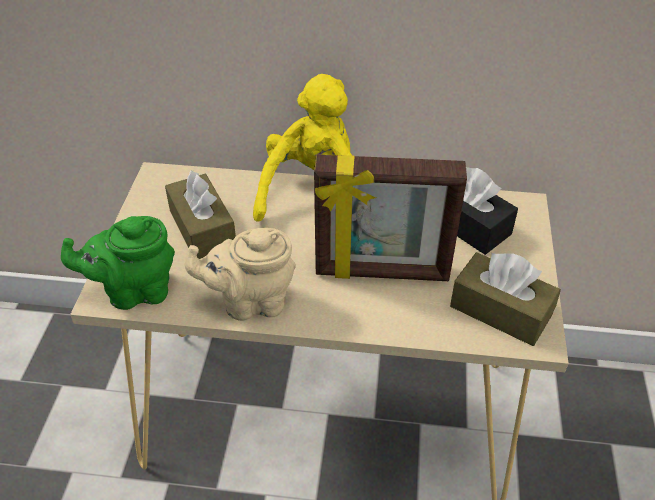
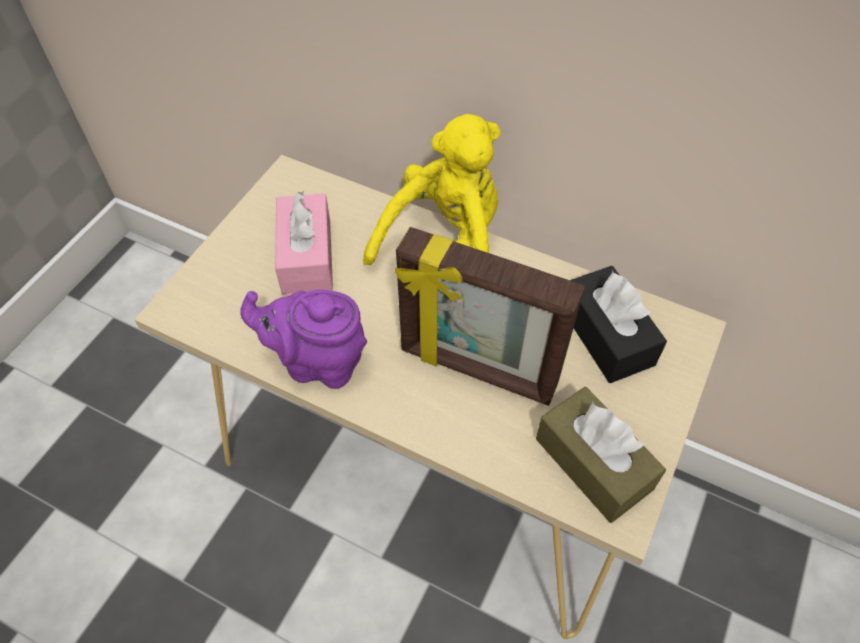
camera: 20 degrees right, 10 degrees up
(135, 291) = (207, 311): green teapot -> none
(202, 229) = (306, 256): brown tissue box -> pink tissue box
(250, 302) = (318, 362): beige teapot -> purple teapot

